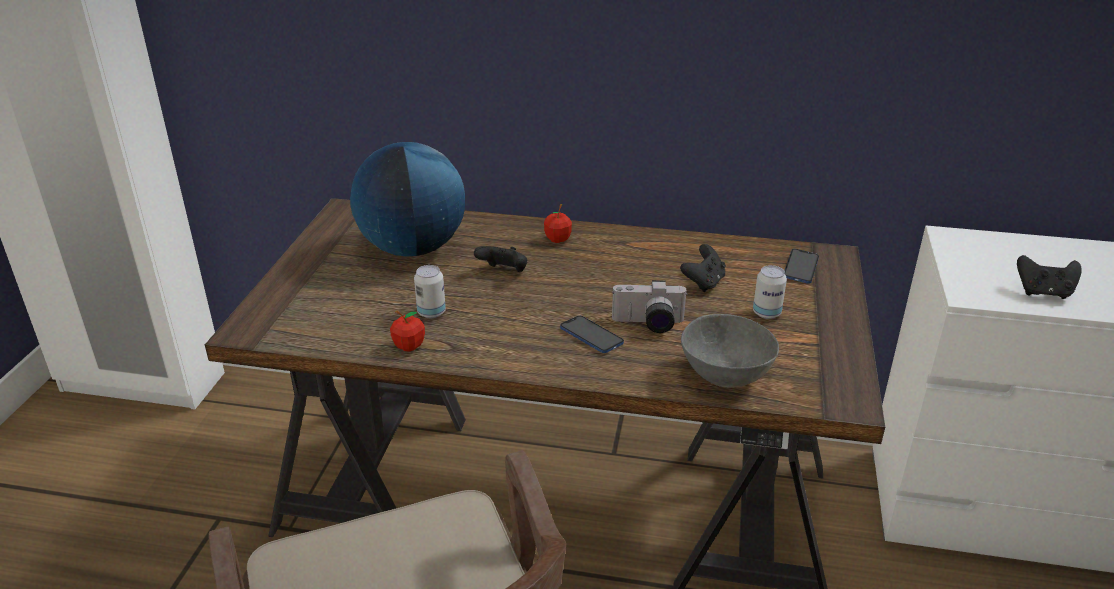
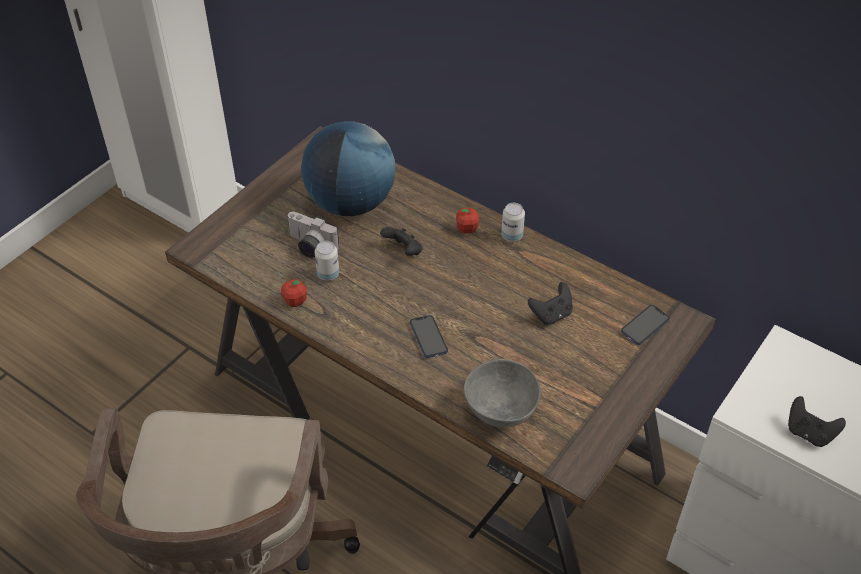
camera: 25 degrees right, 15 degrees up
(648, 324) = (478, 341): camera -> camera (310, 246)
(766, 313) = (578, 363): can -> can (512, 236)

